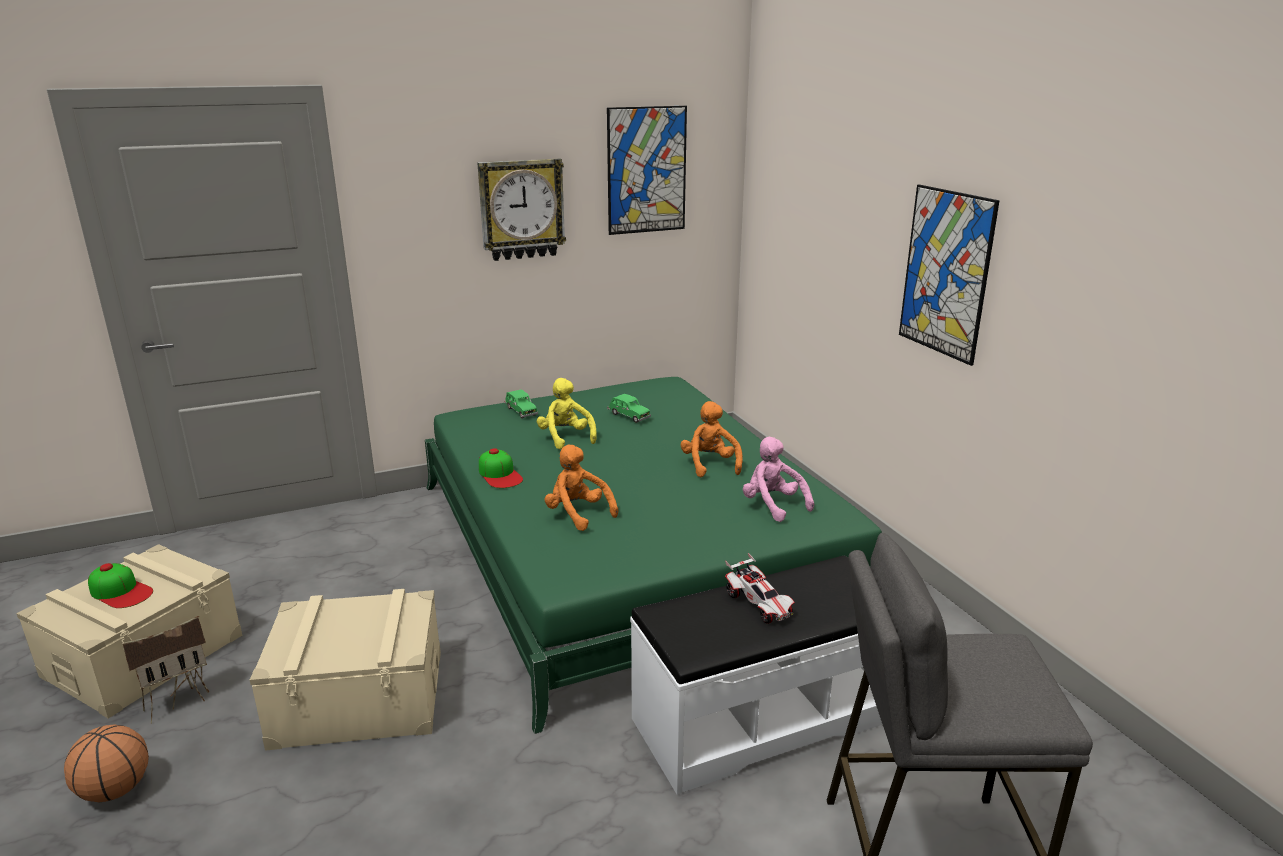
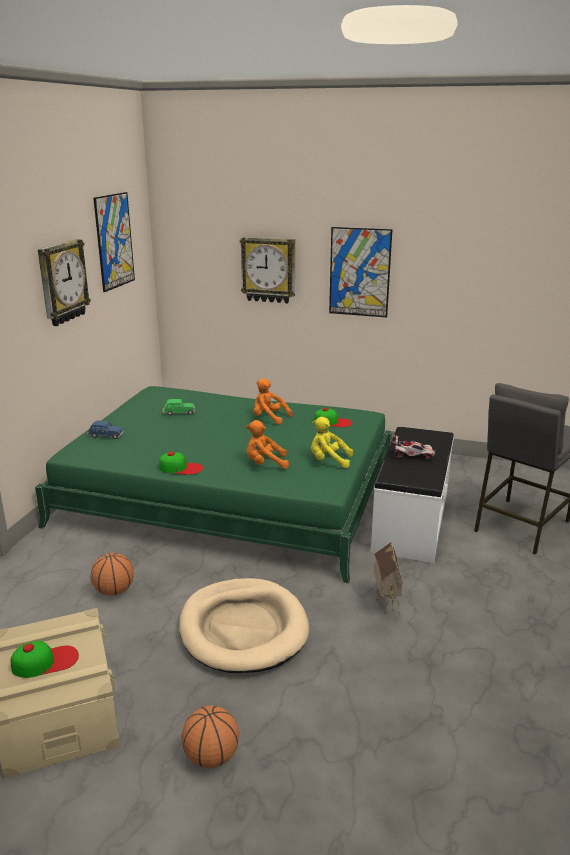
camera: 50 degrees left, 0 degrees up
(178, 701) = (144, 706): toy house -> toy house (385, 607)
(359, 581) = (114, 591): none -> basketball
(359, 697) = (243, 629): beige storage box -> beige dog bed
(521, 411) = (105, 436): green toy car -> blue toy car
(566, 437) = (170, 436): yellow plush toy -> yellow plush toy (328, 461)
(773, 505) = (333, 422): pink plush toy -> cap
(842, 245) = (268, 270): none -> wall clock

